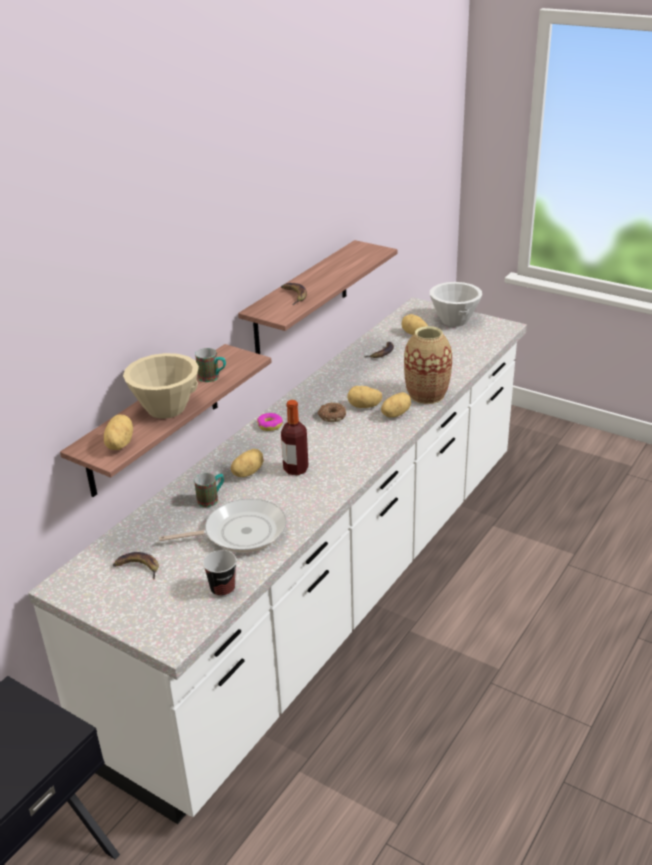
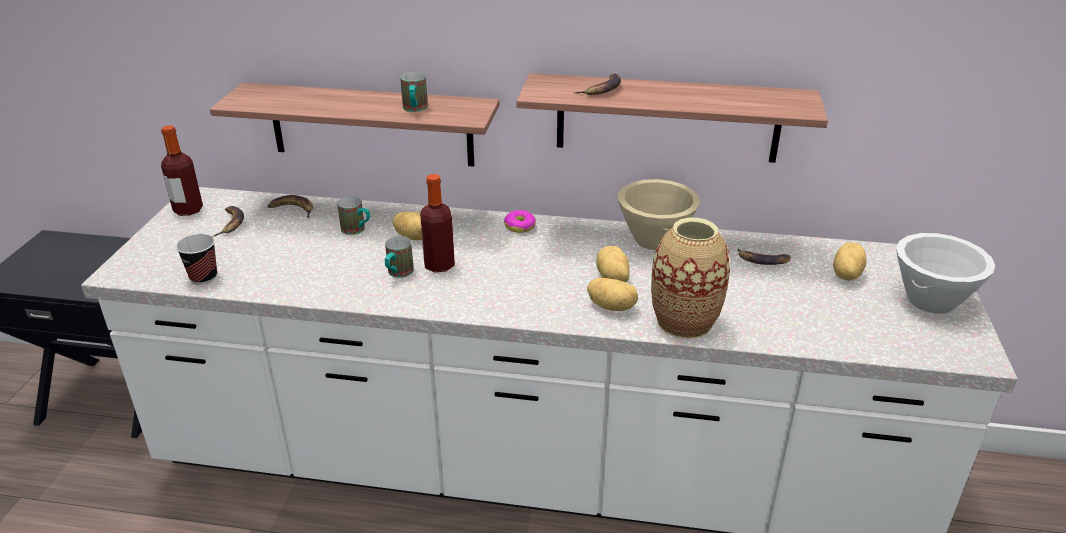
camera: 65 degrees right, 0 degrees up
(86, 592) = (188, 210): none -> bottle
(118, 444) = (259, 100): potato -> none
(143, 529) = (292, 209): none -> banana
(166, 408) = (338, 104): beige bowl -> beige bowl (655, 239)
(240, 532) = (303, 262): frying pan -> none
(294, 489) = (398, 274): none -> mug
(331, 416) = (570, 261): donut -> none

